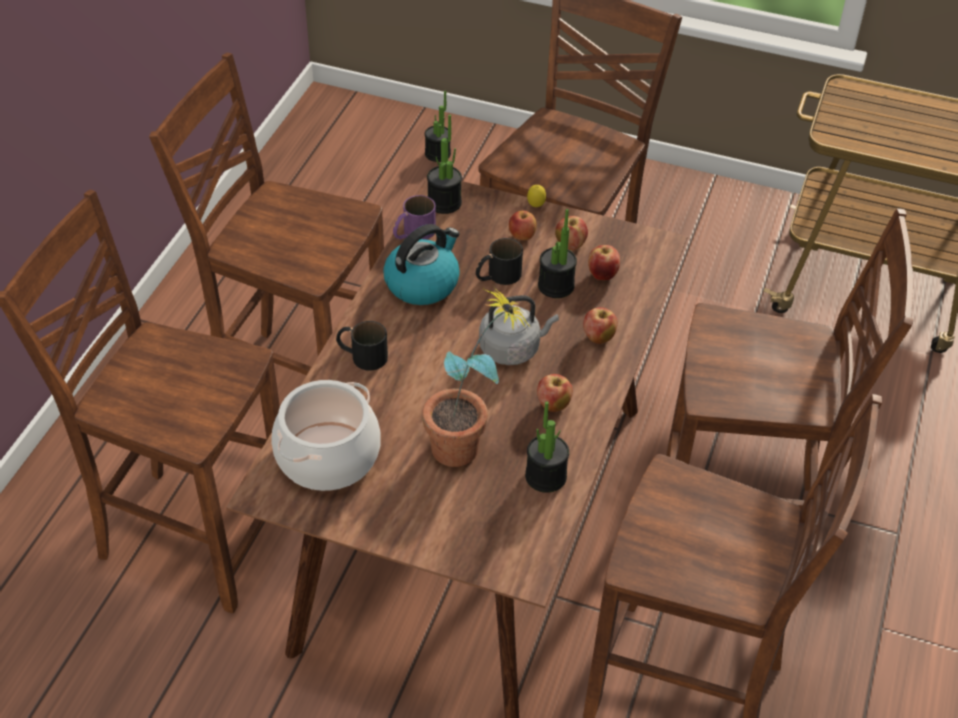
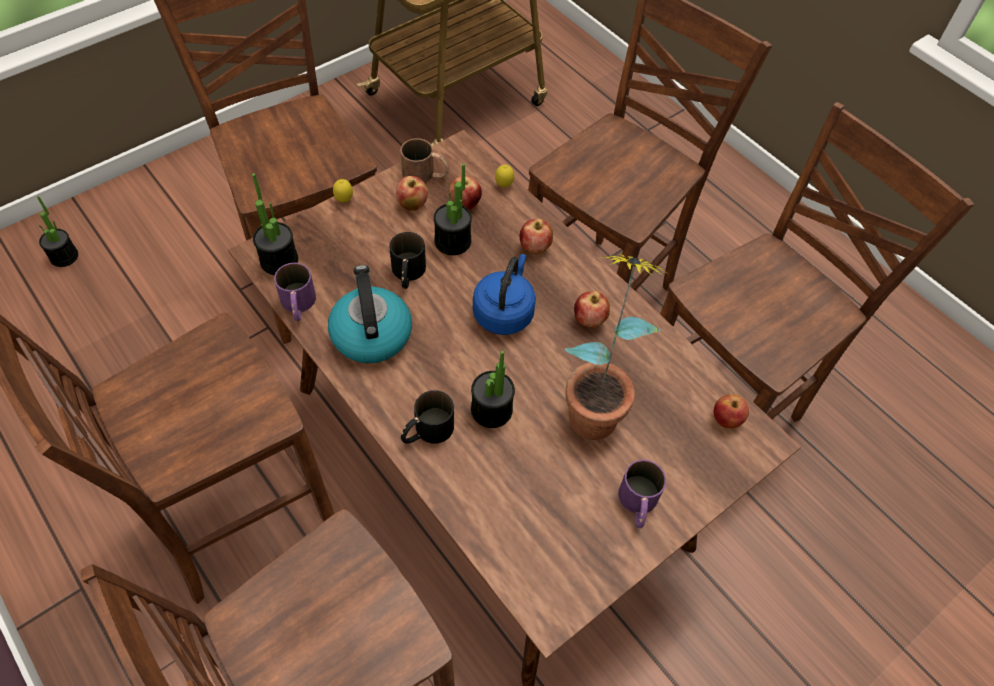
camera: 60 degrees left, 10 degrees up
(328, 457) = (538, 528): cooking pot -> none
(395, 510) = (638, 504): none -> purple mug
(512, 349) = (504, 312): grey kettle -> blue kettle
(522, 236) = (372, 230): apple -> apple (726, 419)
(545, 476) = (664, 369): potted plant -> potted plant (491, 410)
(611, 237) = (425, 174): none -> brown mug
(648, 289) = (504, 186): none -> lemon

